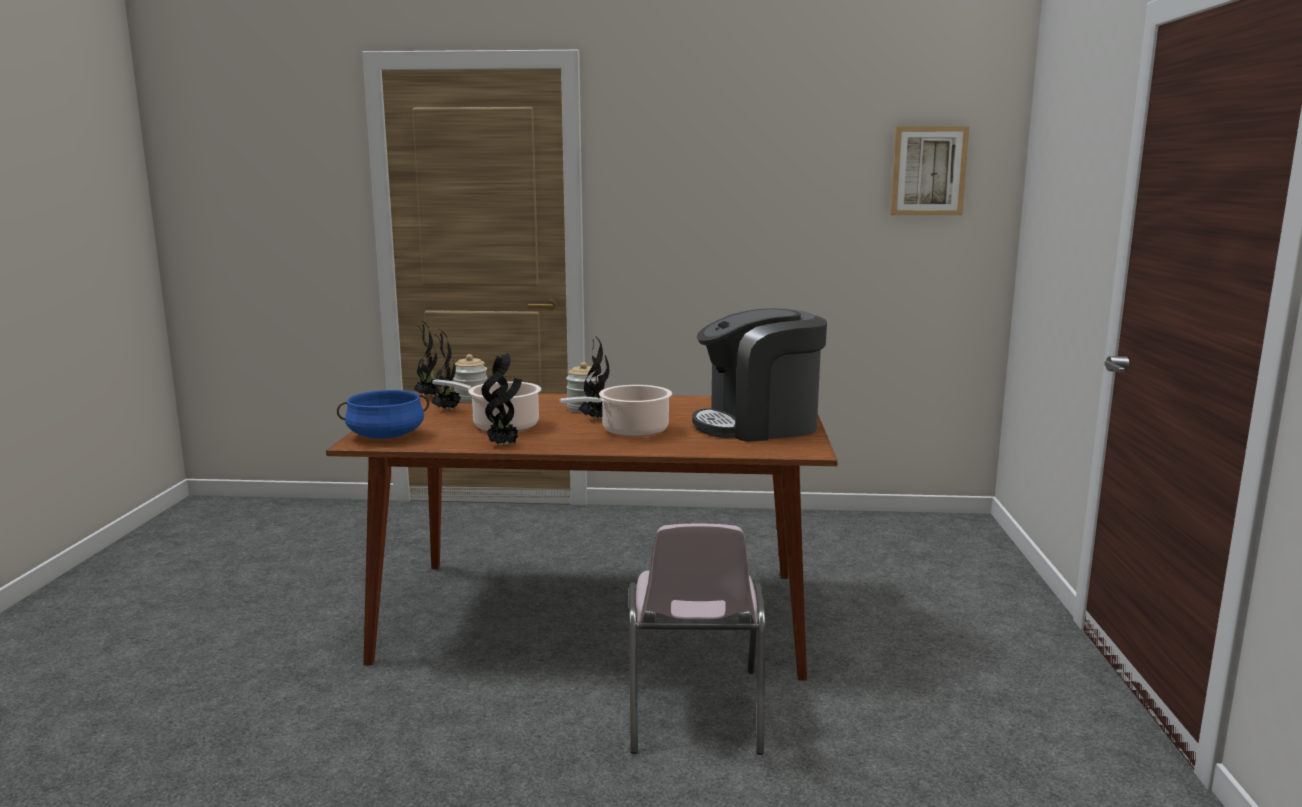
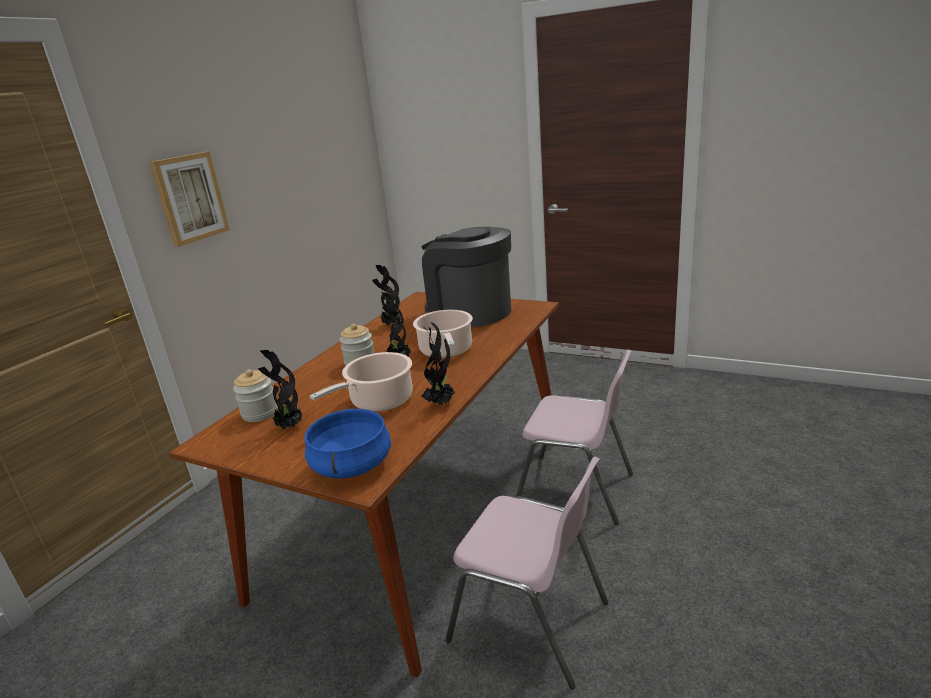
camera: 65 degrees left, 10 degrees up
(429, 397) = (219, 437): potted plant -> potted plant (391, 325)
(441, 714) = (531, 622): none -> pink chair
(759, 425) = (469, 312): coffee machine -> coffee machine turned 120 degrees clockwise
(928, 171) = (336, 122): picture -> picture (190, 198)

